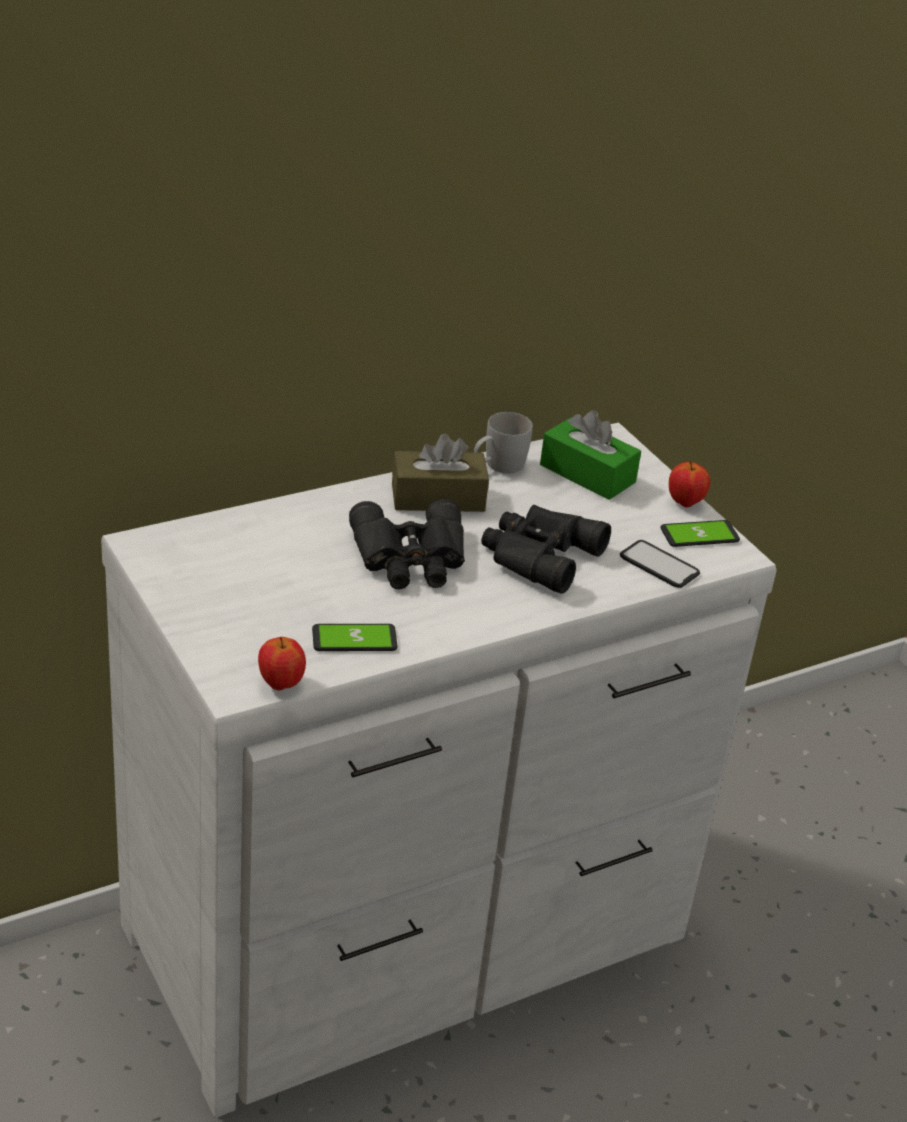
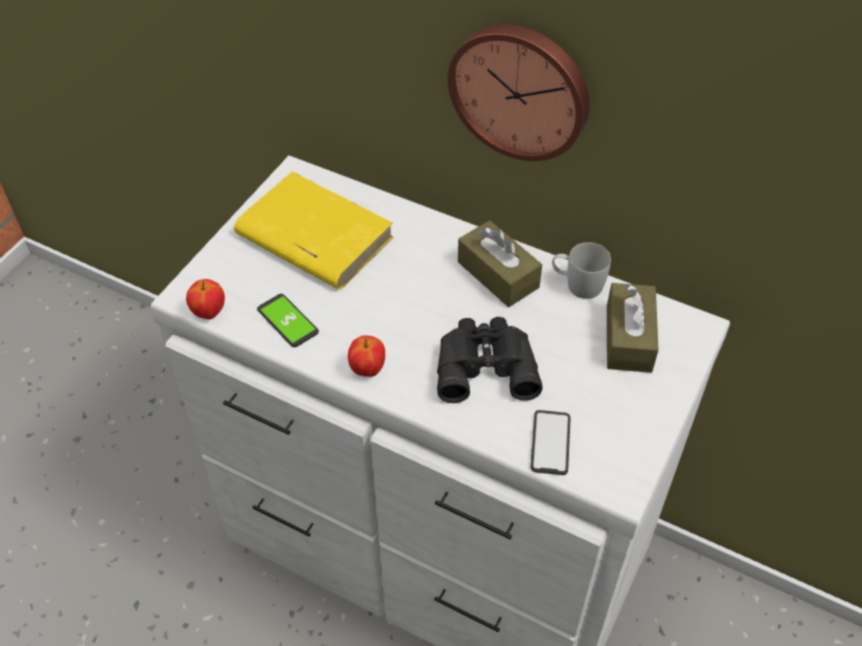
camera: 60 degrees right, 15 degrees up
(252, 573) = (313, 236): none -> yellow book
(394, 286) = (521, 90): none -> wall clock
(410, 558) = (408, 300): black binoculars -> none
(587, 474) = (628, 338): green tissue box -> brown tissue box
(685, 502) = (660, 417): apple -> apple (367, 369)
(699, 535) = (623, 449): phone -> none

